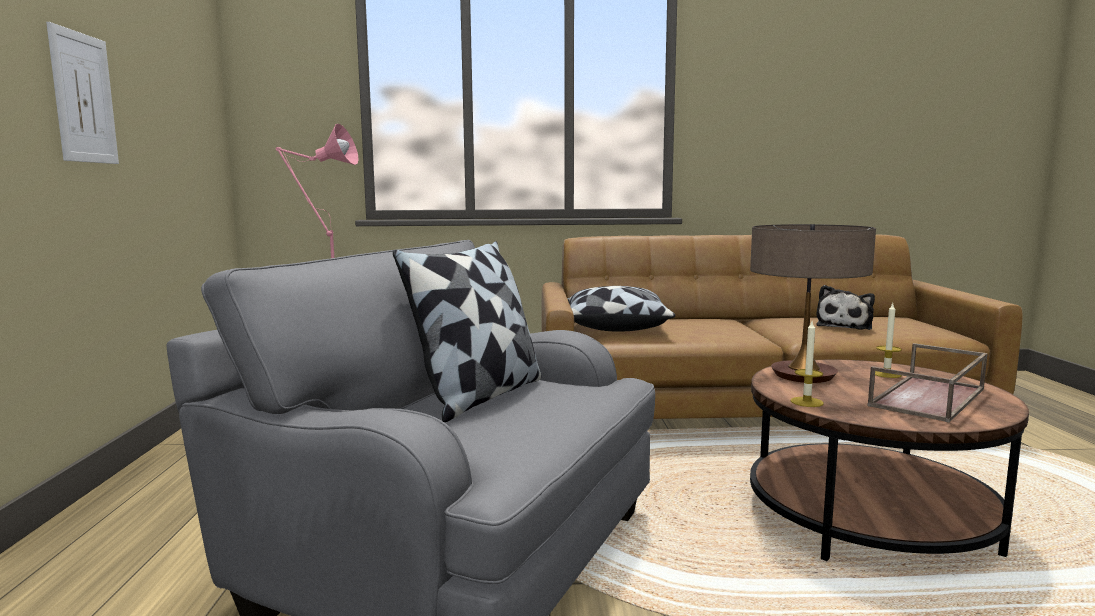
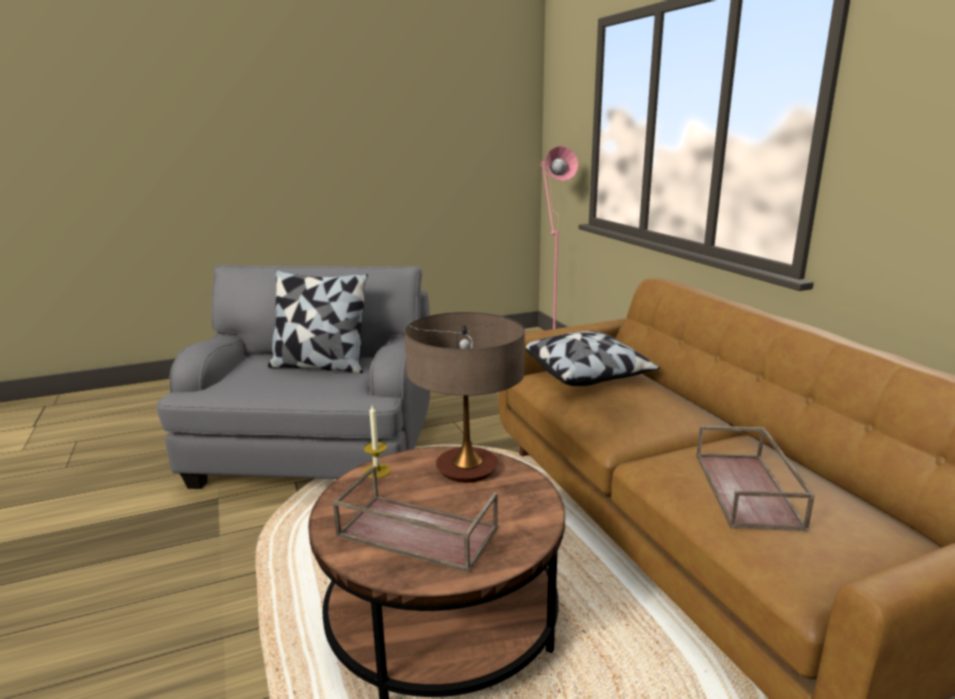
camera: 70 degrees right, 10 degrees up
(83, 98) = (377, 148): picture -> none
(845, 326) = (748, 490): plush toy -> brown tray
(886, 374) = (503, 513): candle -> none

